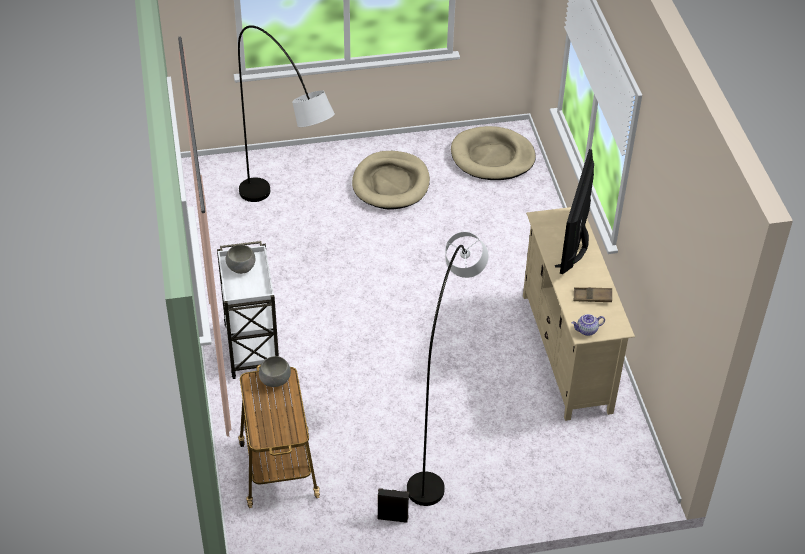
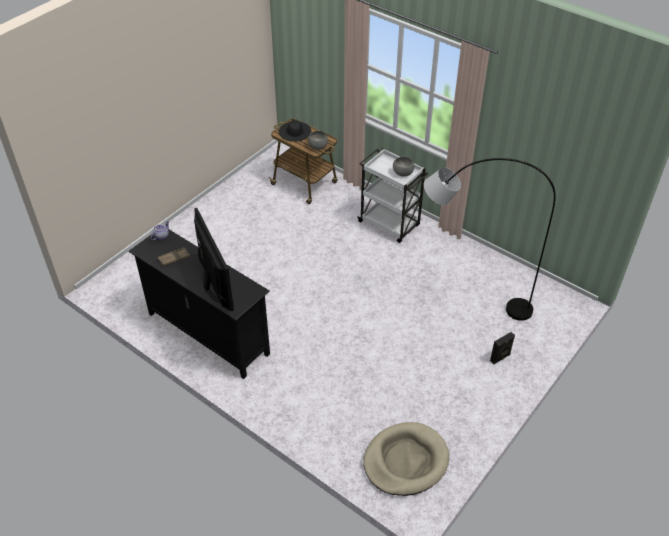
camera: 140 degrees right, 0 degrees up
(274, 423) = (295, 131): none -> black hat
(391, 183) = (447, 379): beige dog bed -> none
(393, 517) = (227, 197): black speaker -> black speaker (500, 358)
(442, 435) = (239, 244): grey floor lamp -> none
(567, 353) = (207, 334): beige tv stand -> black tv stand

